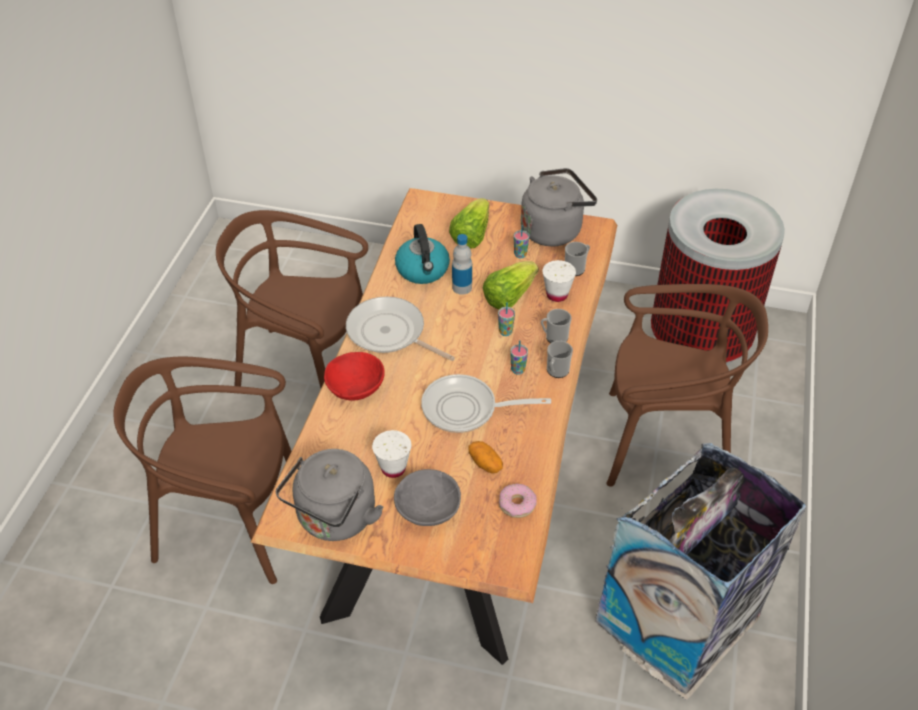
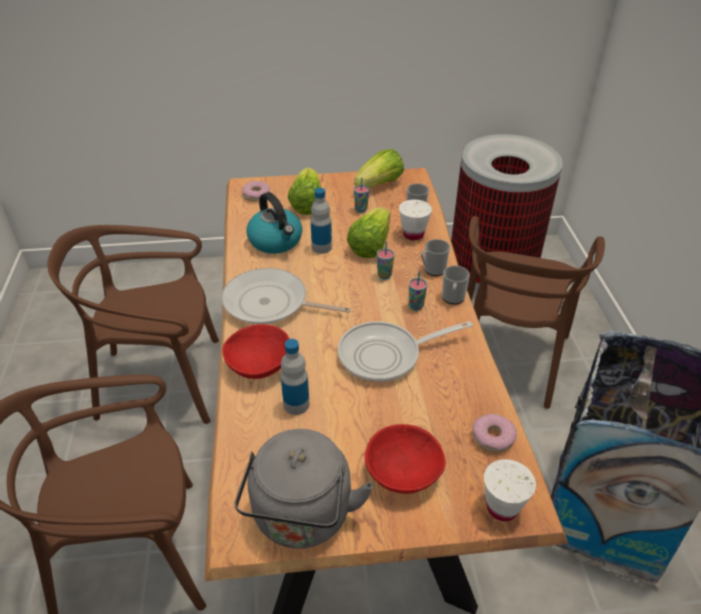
camera: 20 degrees left, 5 degrees down
(370, 430) = (296, 404): none -> bottle
(393, 468) = (341, 438): white cup -> white cup (502, 507)
(427, 214) = (256, 195): none -> donut
(427, 510) = (402, 473): grey bowl -> red bowl
(485, 463) = (436, 404): potato -> none
(554, 230) = (379, 185): grey kettle -> lettuce
(664, 442) = (508, 358): brown chair -> brown chair turned 120 degrees clockwise

